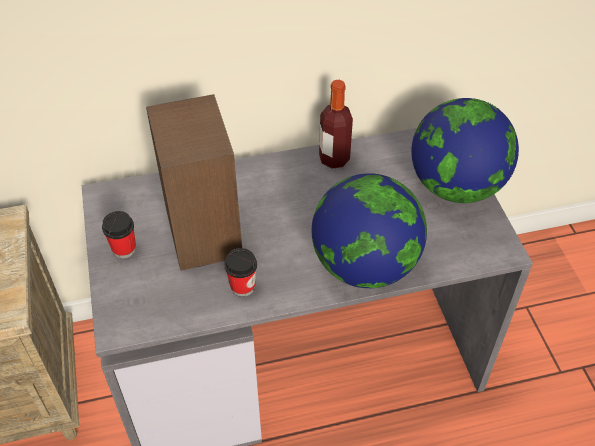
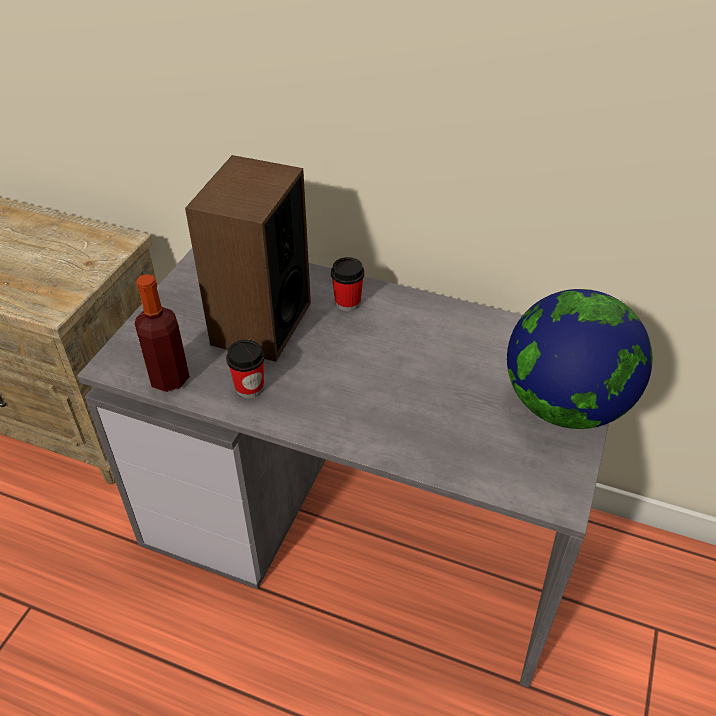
camera: 35 degrees right, 5 degrees down
(124, 249) = (182, 303): cup -> cup (347, 302)
(334, 159) = (452, 317): bottle -> bottle (169, 379)
(365, 265) = (386, 432): globe -> none

